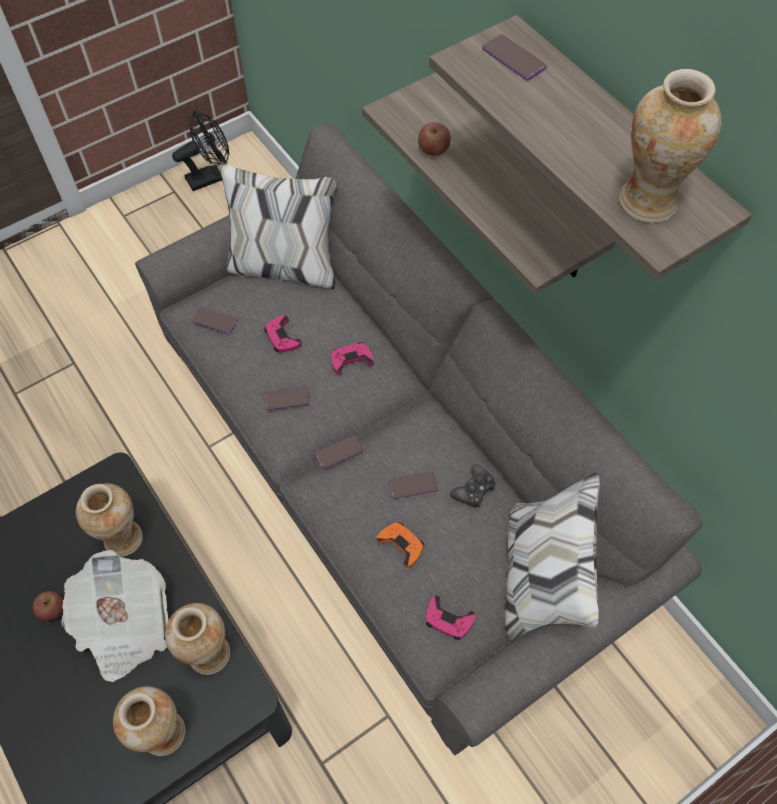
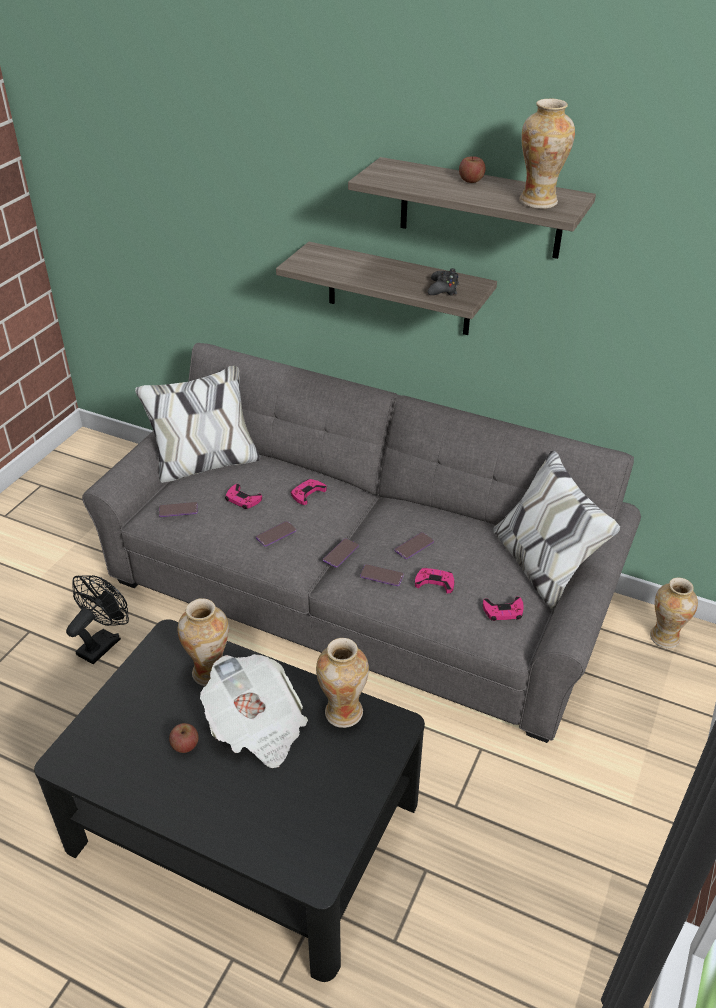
camera: 30 degrees left, 20 degrees down
(163, 733) = (348, 780): vase -> vase (664, 638)
(210, 176) = (67, 465): black fan -> black fan (103, 642)
(401, 545) = (435, 582): orange game controller -> pink game controller
(433, 149) = (344, 273): apple -> apple (471, 180)
(474, 490) = (458, 532): black game controller -> black game controller (443, 289)
(514, 58) = (399, 171): phone -> phone (381, 576)

